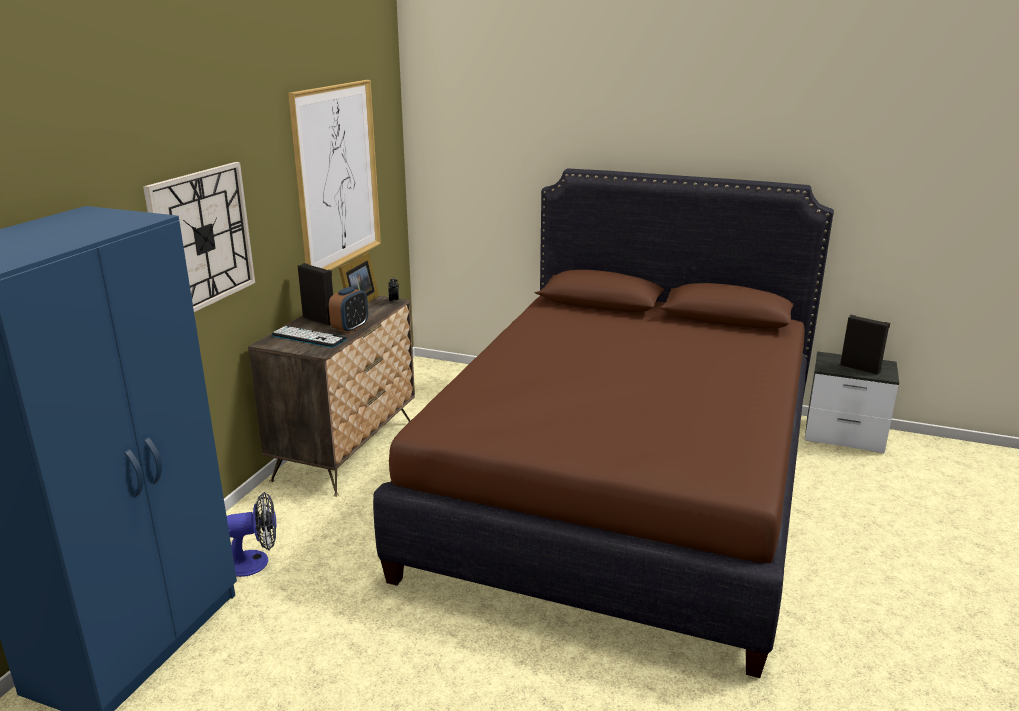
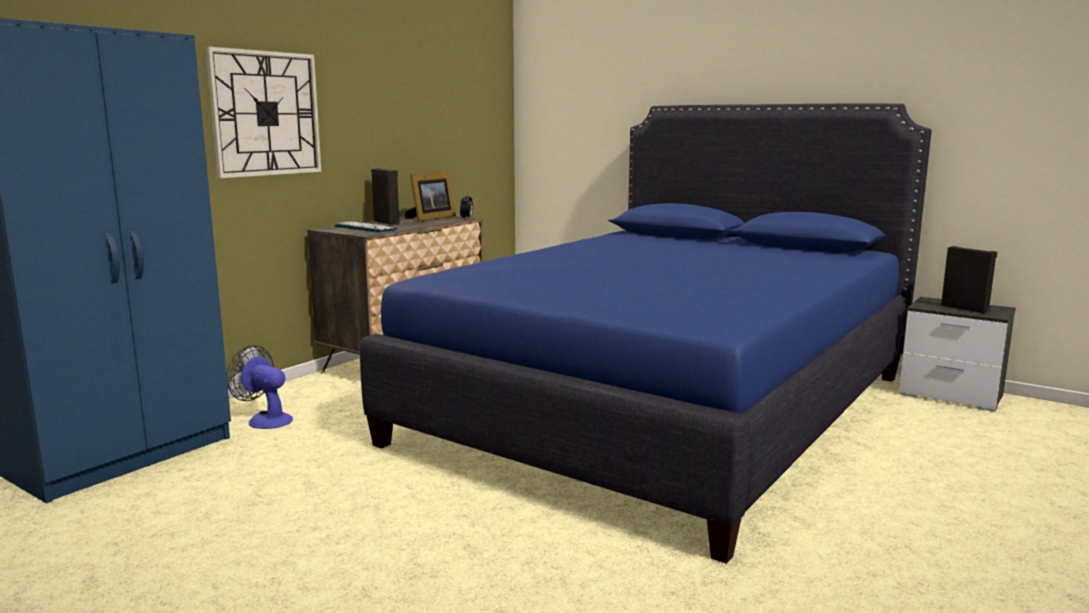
camera: 15 degrees right, 10 degrees down
(255, 562) = (265, 419): fan -> fan turned 150 degrees counterclockwise
(337, 176) = (429, 103): picture -> none
(350, 328) = (408, 226): alarm clock -> none
(622, 487) = (663, 407): brown bed -> blue bed

